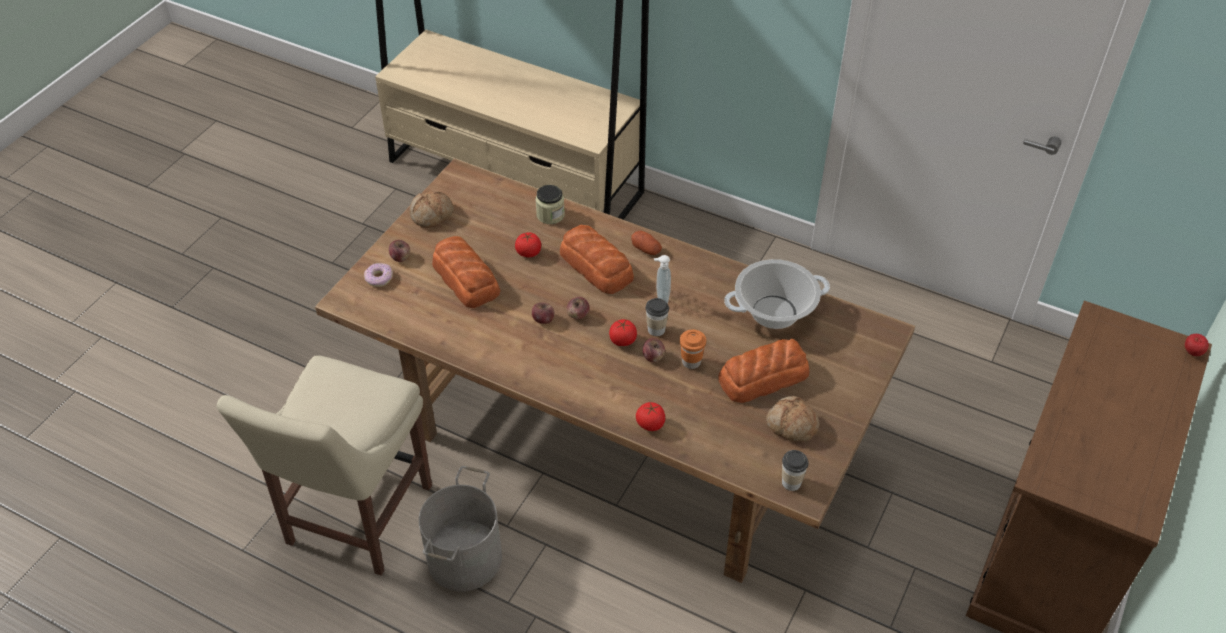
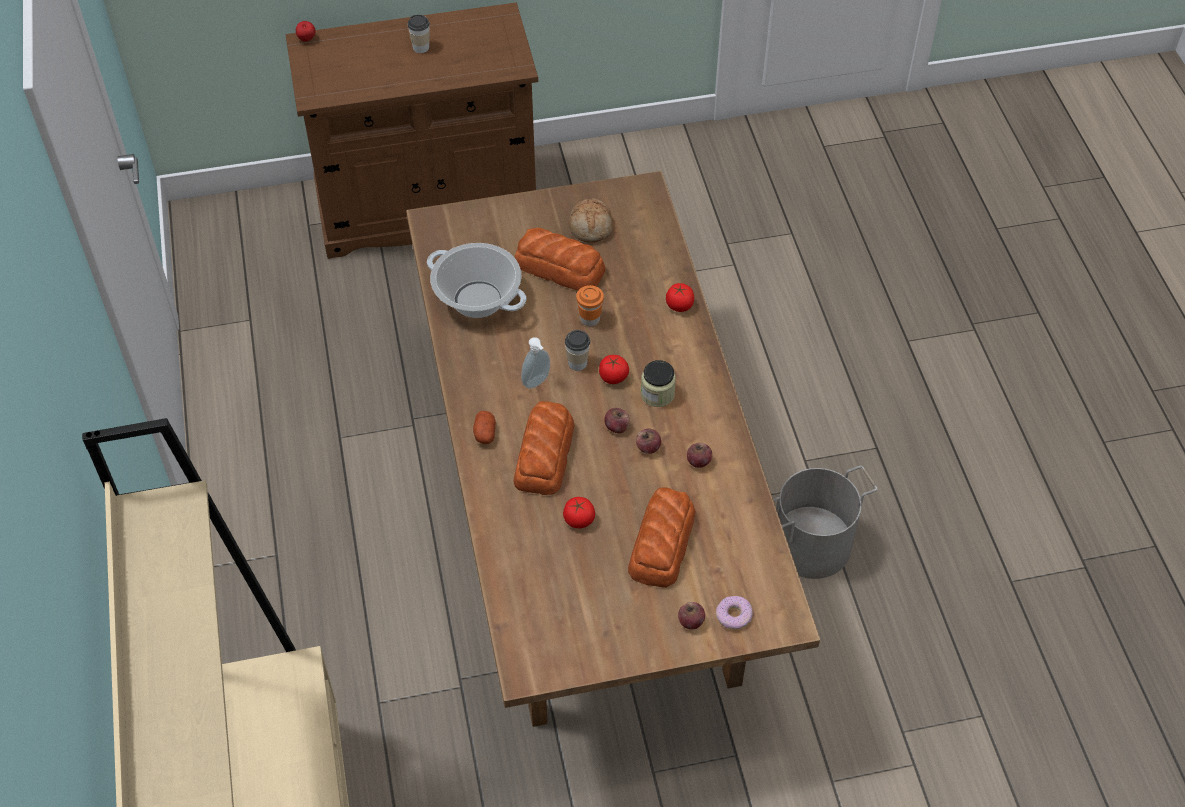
camera: 130 degrees left, 5 degrees up
(355, 520) = (866, 655): beige chair -> none
(432, 215) = (609, 644): bread -> none
(550, 215) = (510, 541): jar -> jar (657, 394)
(653, 357) = (610, 346): apple -> apple (698, 461)
(791, 482) = (644, 200): cup -> cup (421, 47)

